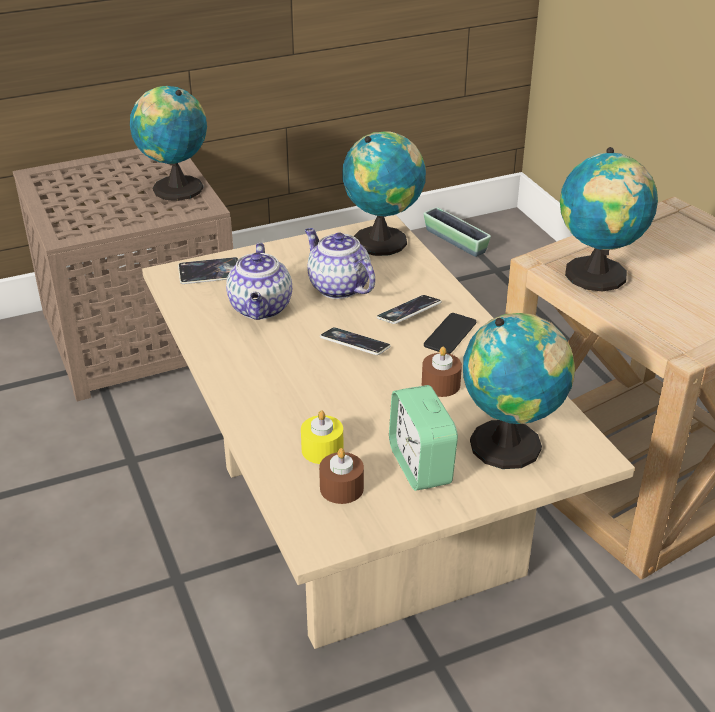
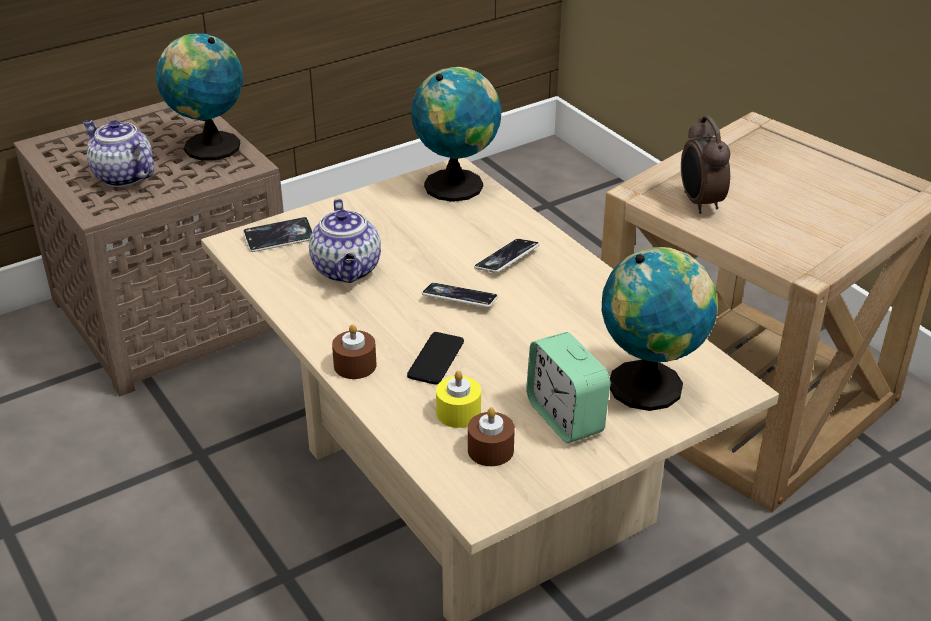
camera: 10 degrees left, 0 degrees up
(337, 287) = (423, 239): teapot -> teapot (122, 176)
(440, 384) = (561, 331): brown candle -> brown candle (355, 365)
(450, 334) = (556, 277): phone -> phone (436, 359)
(455, 241) = (497, 177): planter -> none
(597, 277) = (699, 203): globe -> alarm clock

